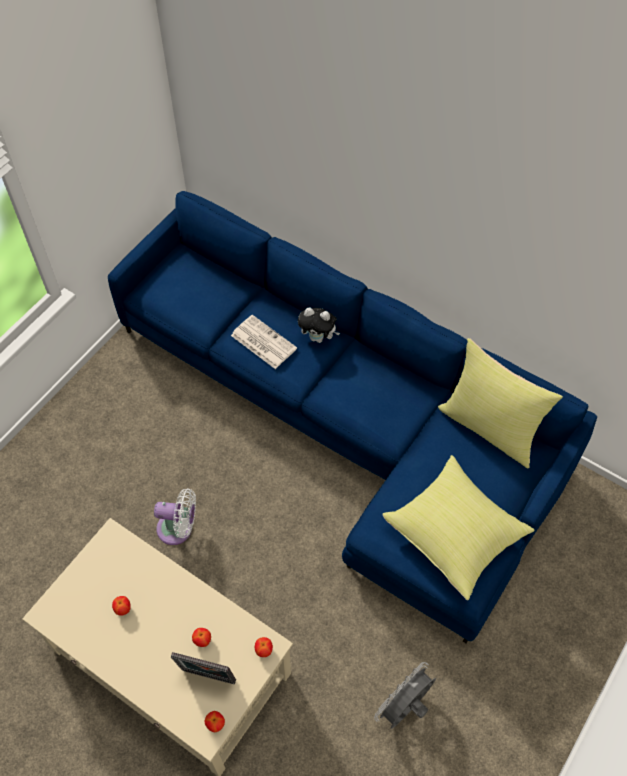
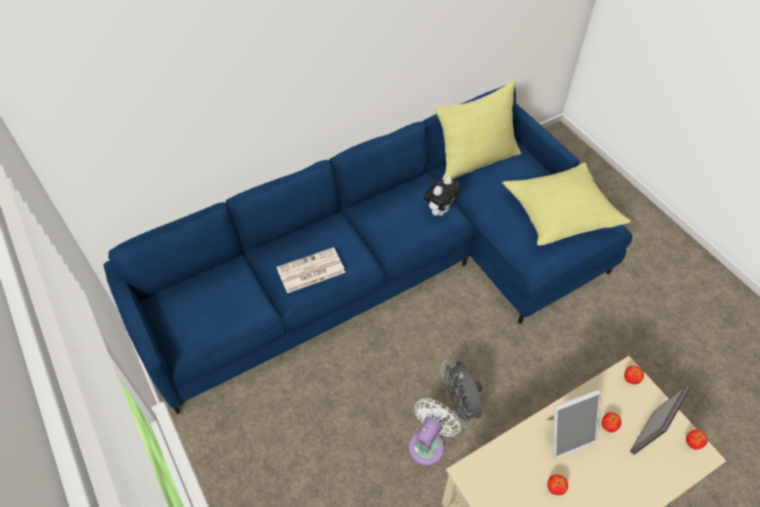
camera: 65 degrees left, 5 degrees down
(179, 605) = (566, 434): none -> picture frame
(318, 338) = (330, 230): plush toy -> plush toy (440, 210)
(405, 707) = (650, 332): grey fan -> grey fan (460, 405)

